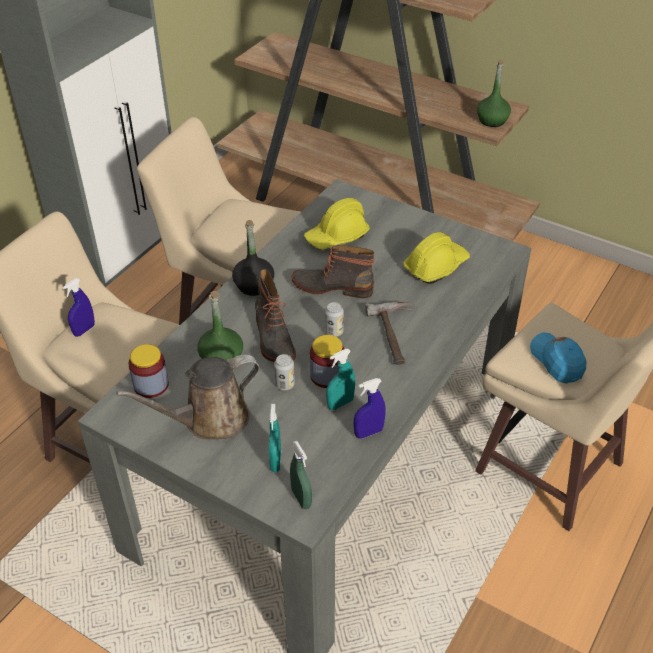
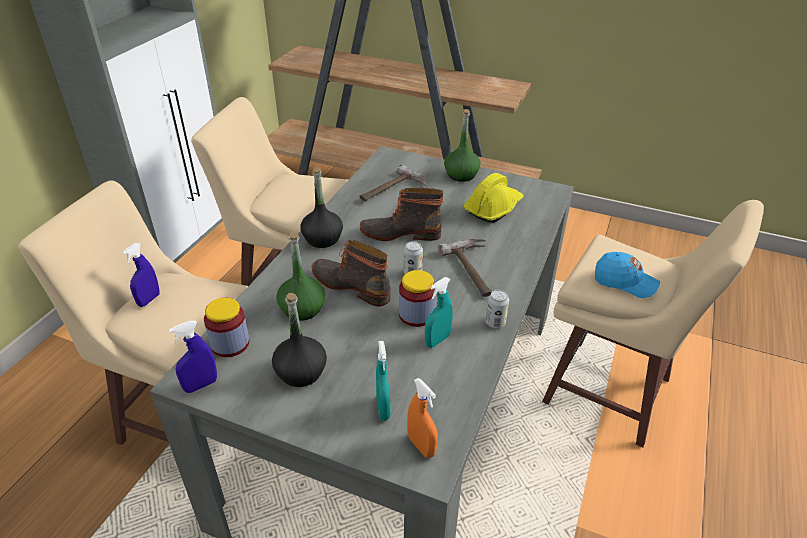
camera: 10 degrees left, 5 degrees down
(210, 419) = (301, 372): brown watering can -> black bottle
(273, 339) = (352, 285): boot -> boot turned 150 degrees clockwise
(285, 384) = (375, 328): can -> can (495, 323)
(301, 498) = (421, 446): green spray bottle -> orange spray bottle
(337, 236) = (393, 191): yellow hard hat -> hammer
(368, 432) = (475, 366): blue spray bottle -> blue spray bottle (201, 385)
(492, 120) = (504, 94): green bottle -> green bottle (461, 175)
(557, 361) = (625, 282): blue cap -> blue cap turned 150 degrees clockwise

